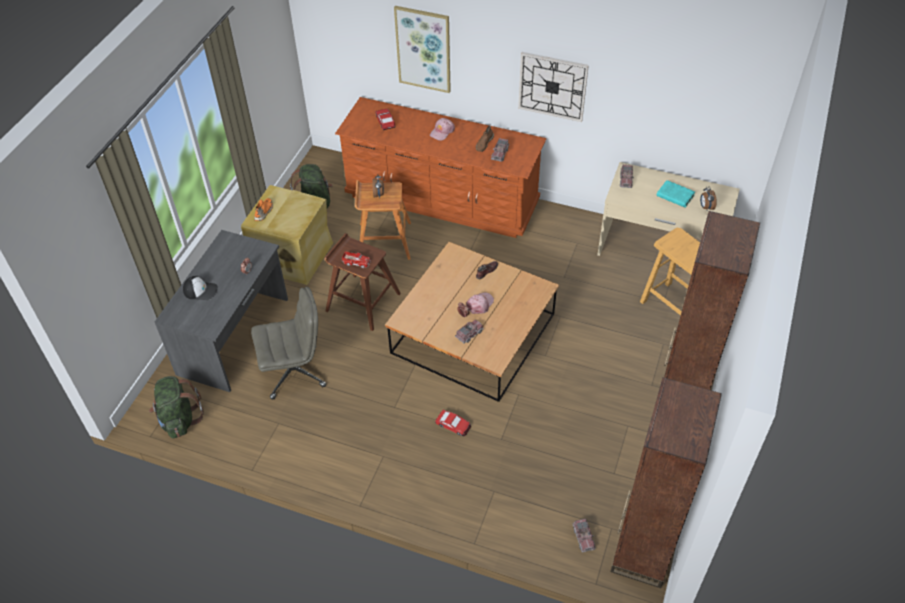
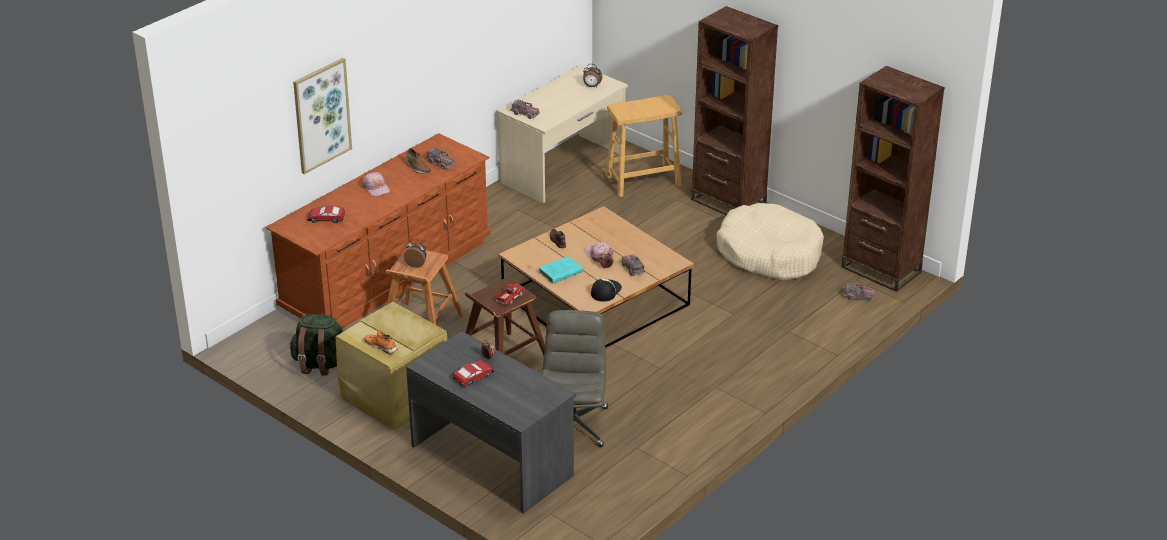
camera: 70 degrees left, 15 degrees down
(179, 419) = (590, 518): green backpack -> none
(201, 290) = (495, 393): cap -> cap (605, 291)
(453, 425) = (702, 337): toy car -> toy car (473, 377)
(552, 86) = (434, 71): wall clock -> none
(615, 441) = (769, 254): none -> beige dog bed
(674, 195) = (565, 96): turquoise book -> turquoise book (559, 272)

